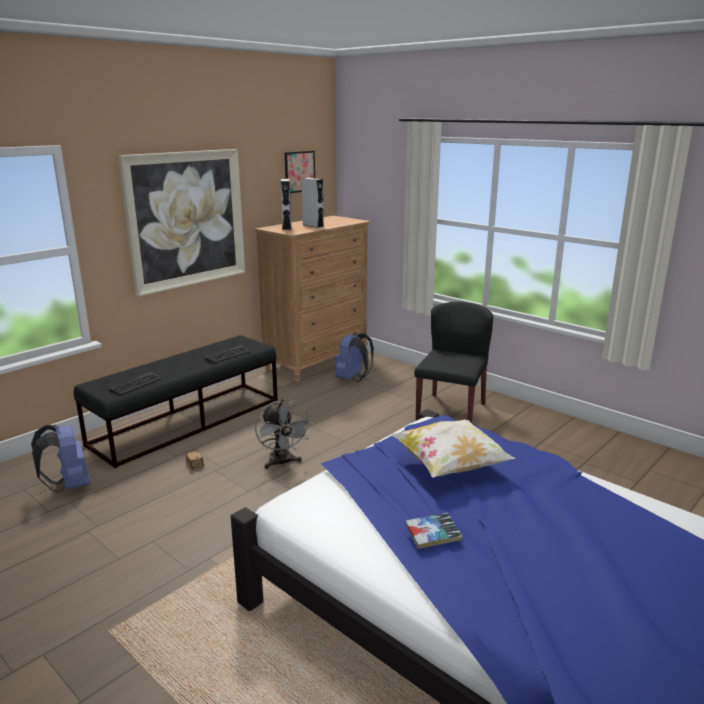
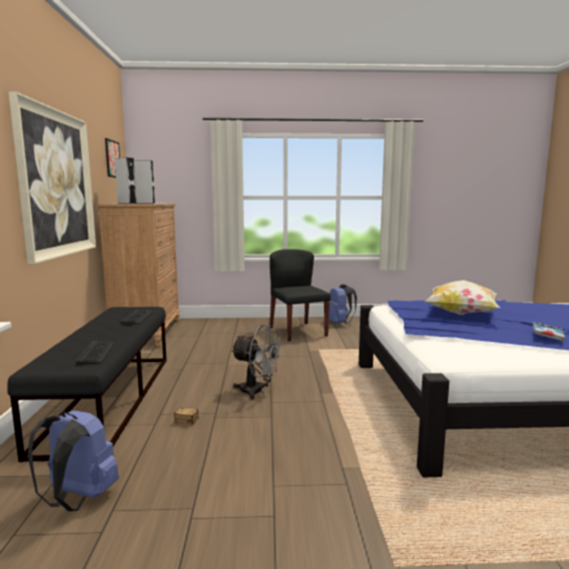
camera: 45 degrees left, 10 degrees down
(353, 379) = (198, 334): blue backpack -> blue backpack (339, 323)

